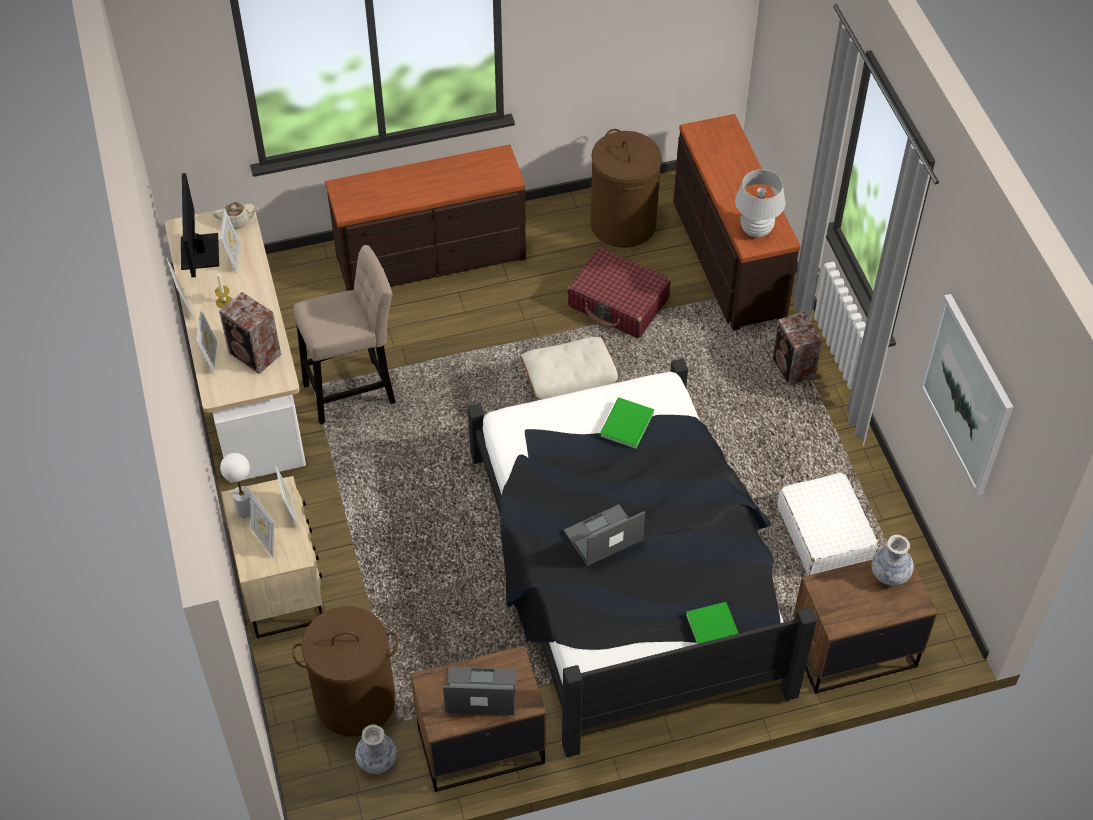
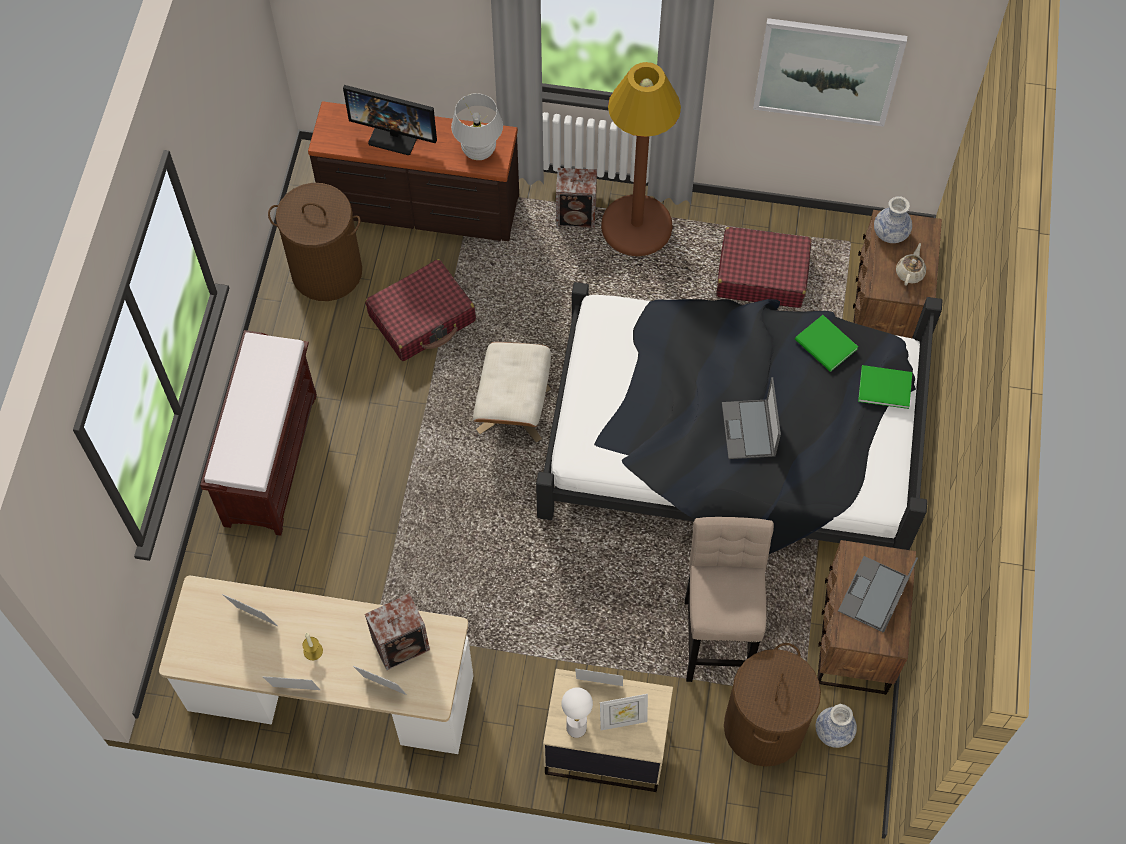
camera: 65 degrees left, 10 degrees up
(200, 252) = (227, 652): monitor -> monitor (395, 135)
(237, 221) = (204, 599): beige teapot -> beige teapot (910, 272)
(354, 391) = (402, 594): beige stool -> beige stool (718, 635)
(431, 259) = (270, 457): brown dresser -> brown bench
(625, 425) = (633, 360): green book -> green book (826, 346)
(812, 417) = (636, 226): none -> brown floor lamp
(824, 532) = (761, 275): white suitcase -> red suitcase

